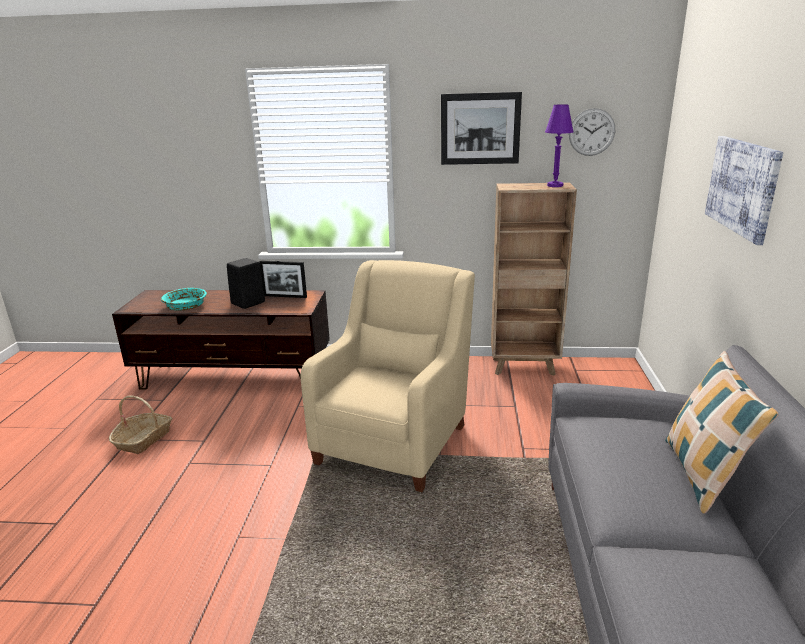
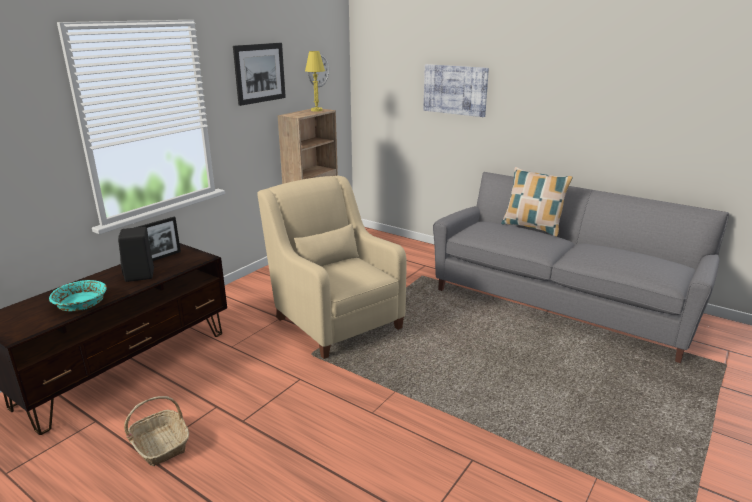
camera: 60 degrees left, 0 degrees up
(555, 185) = (316, 110): purple table lamp -> yellow table lamp

